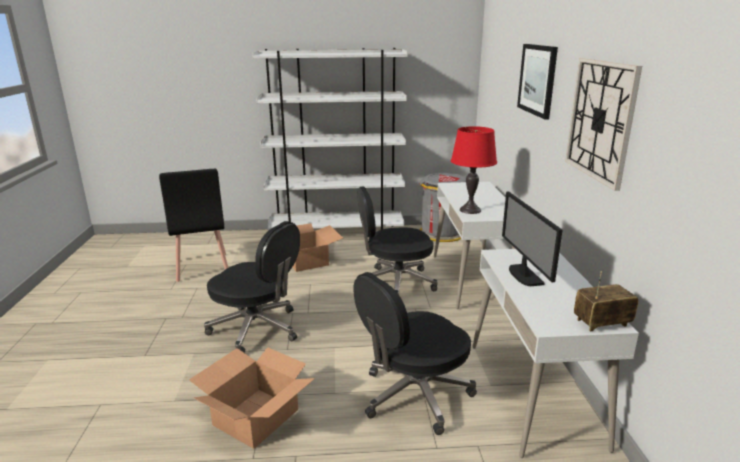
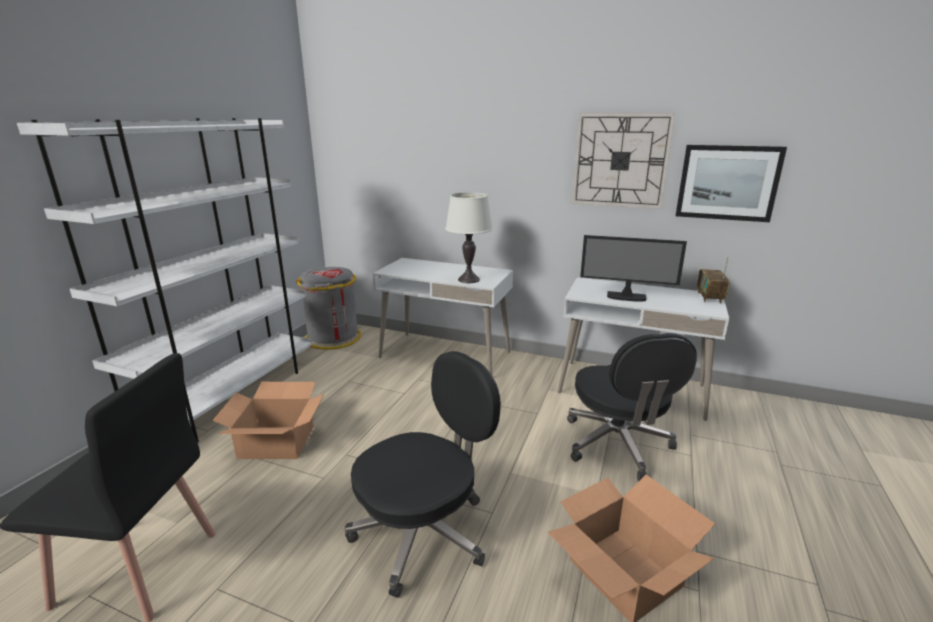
camera: 65 degrees left, 0 degrees up
(395, 283) = (409, 395): black office chair -> none
(470, 210) = (469, 280): red table lamp -> white table lamp
(537, 79) = (487, 140): picture -> picture (727, 183)

